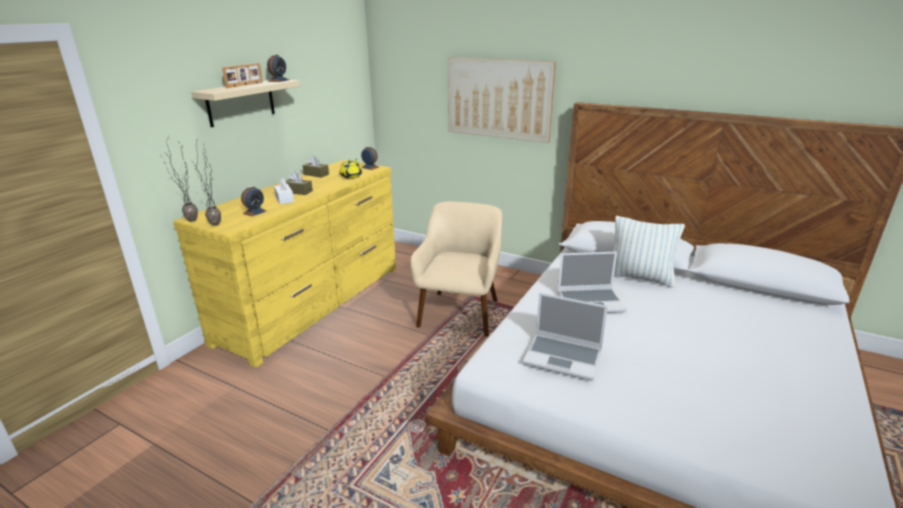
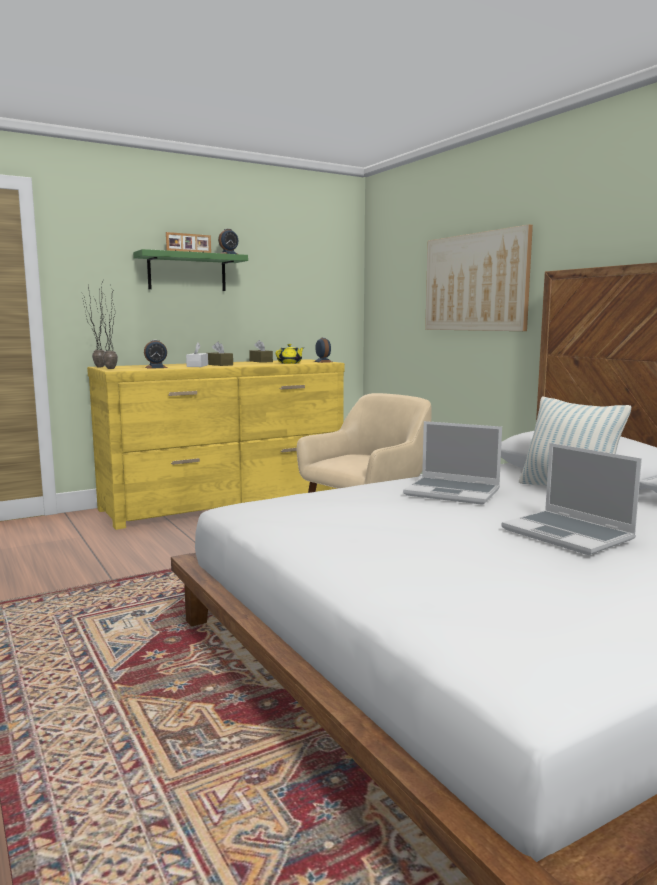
camera: 30 degrees right, 15 degrees down
(241, 102) = (187, 272): beige shelf -> green shelf
(564, 357) = (329, 513): laptop -> laptop (569, 534)

